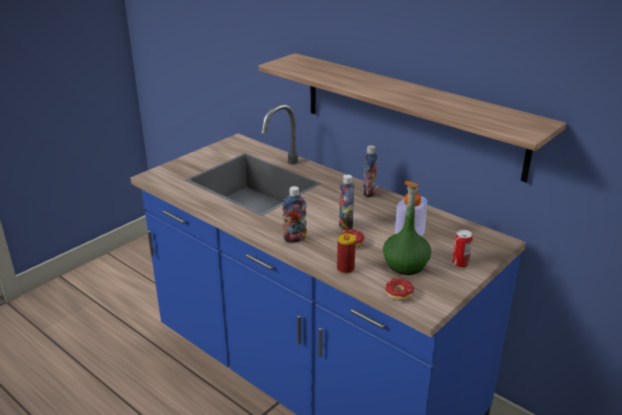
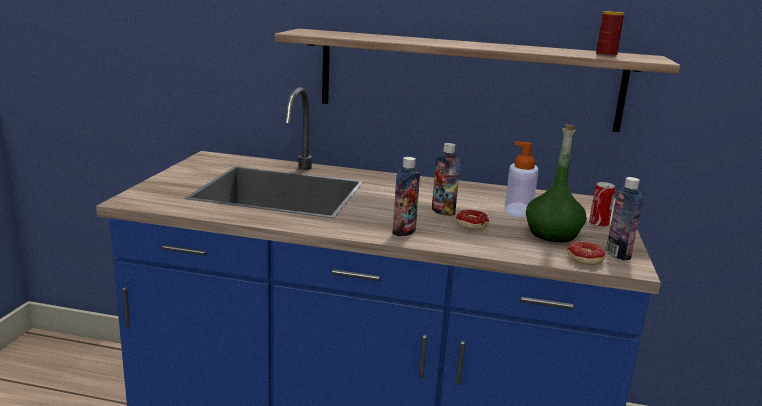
camera: 30 degrees left, 10 degrees down
(345, 268) = (499, 248): can -> can (606, 55)
(369, 193) = (426, 182): bottle -> bottle (618, 254)

